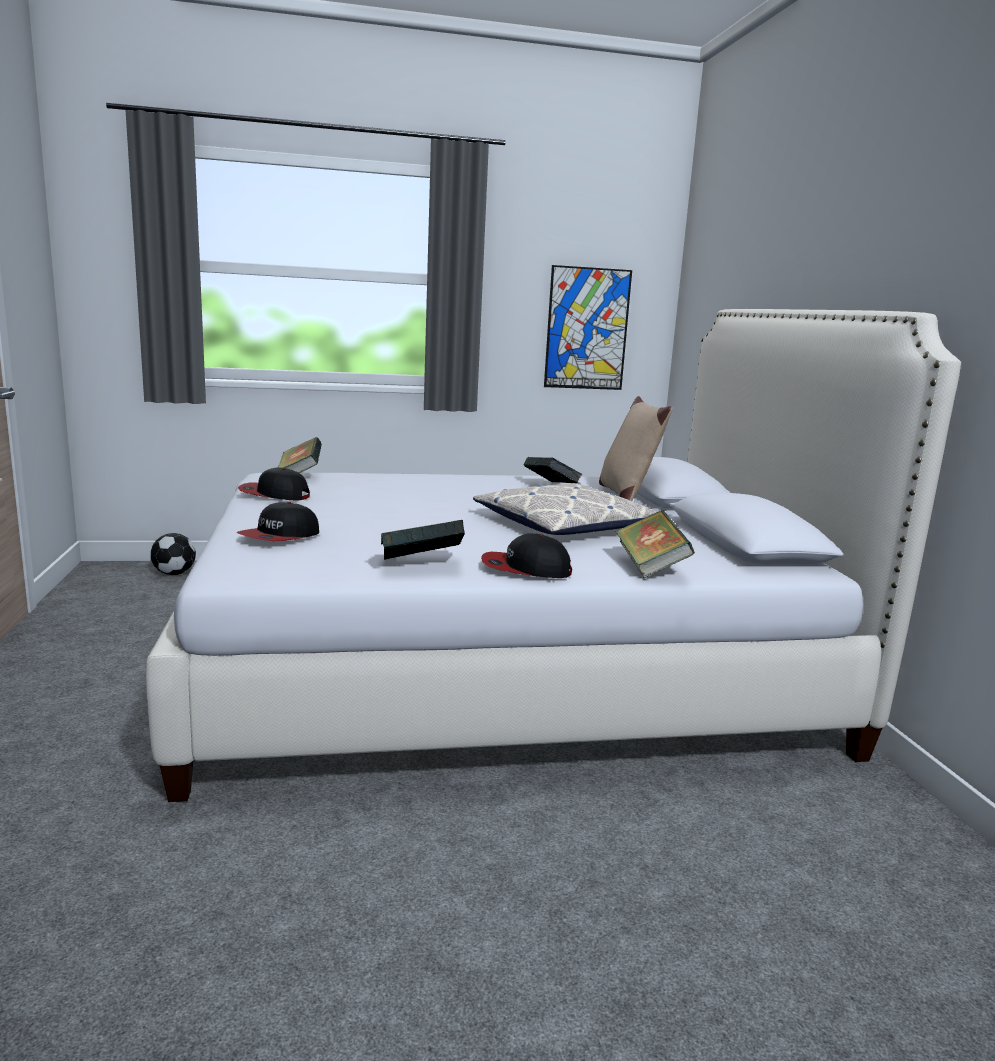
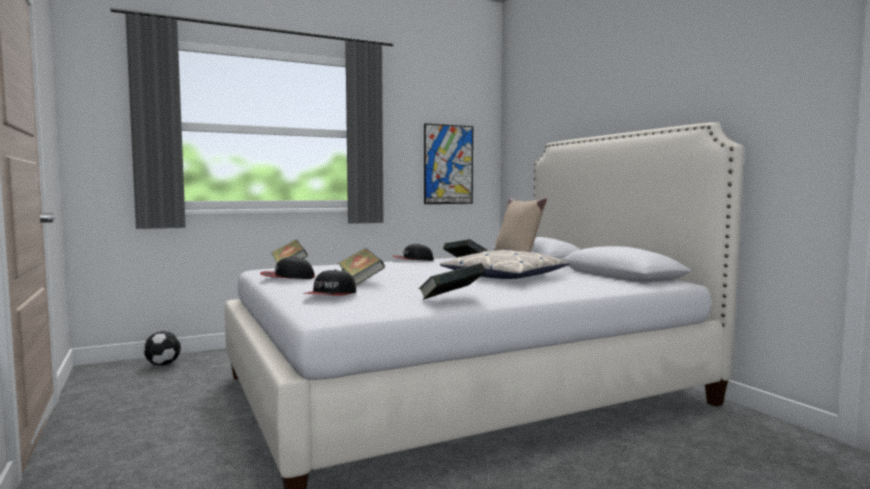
camera: 15 degrees left, 10 degrees down
(525, 569) = (519, 295): cap -> cap (412, 260)
(650, 567) = (589, 288): book -> book (361, 281)

